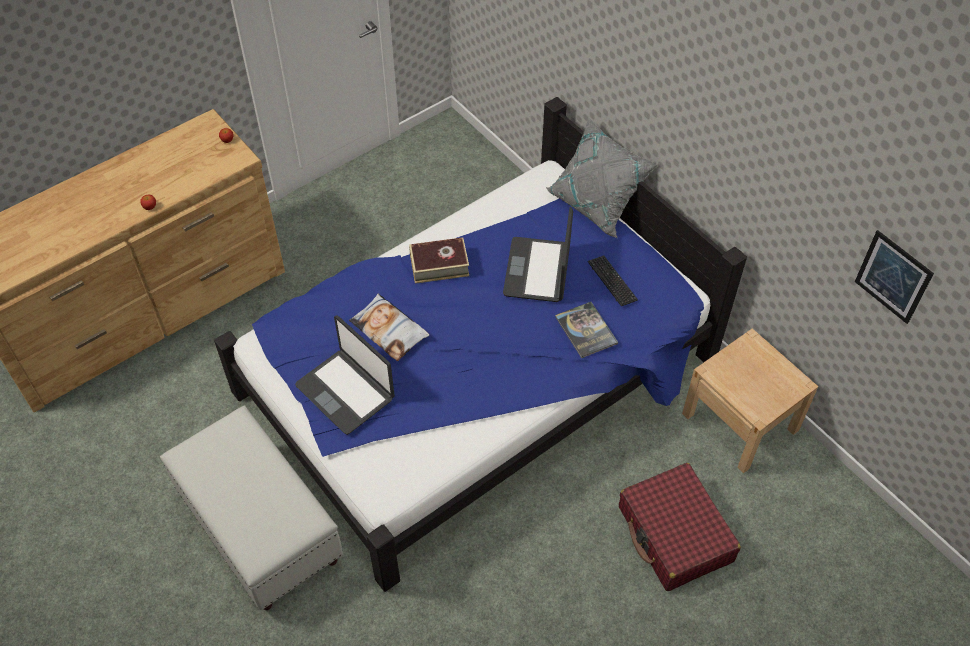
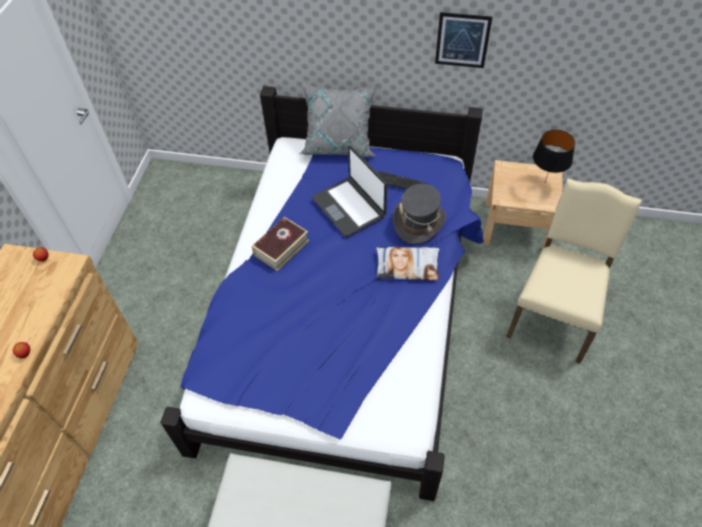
camera: 40 degrees left, 0 degrees up
(346, 391) = (309, 379): laptop -> none
(389, 330) = (294, 315): pillow -> pillow (407, 266)
(586, 330) = (419, 222): book -> grey hat
(675, 534) = (553, 316): red suitcase -> beige chair
(778, 388) = (545, 182): none -> black table lamp
(893, 277) = (619, 47): picture -> picture (462, 40)

